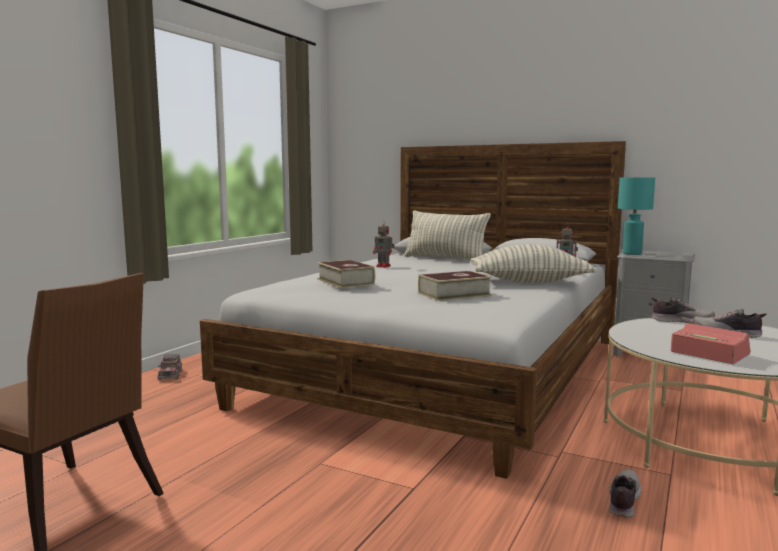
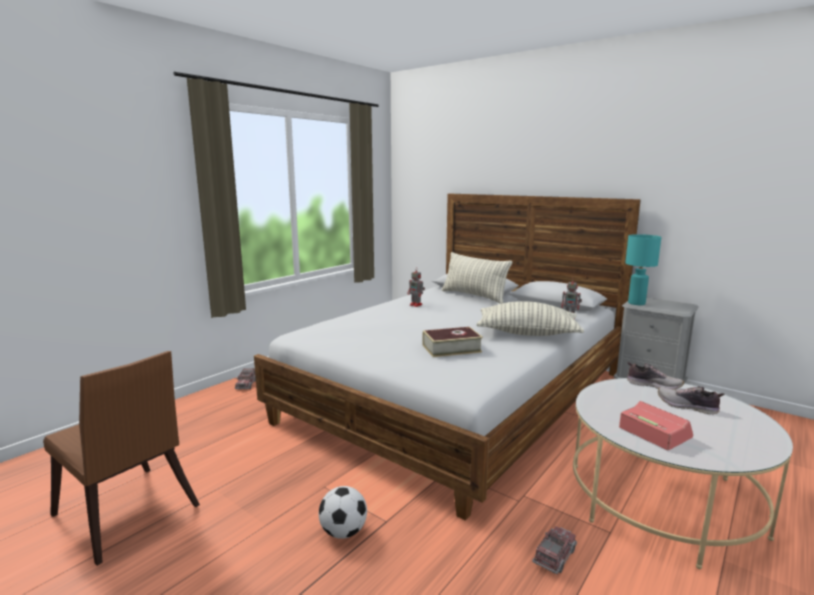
camera: 10 degrees right, 5 degrees up
(345, 281) = (370, 327): book -> none
(365, 503) = (343, 532): none -> football
(622, 500) = (554, 556): shoe -> toy truck

